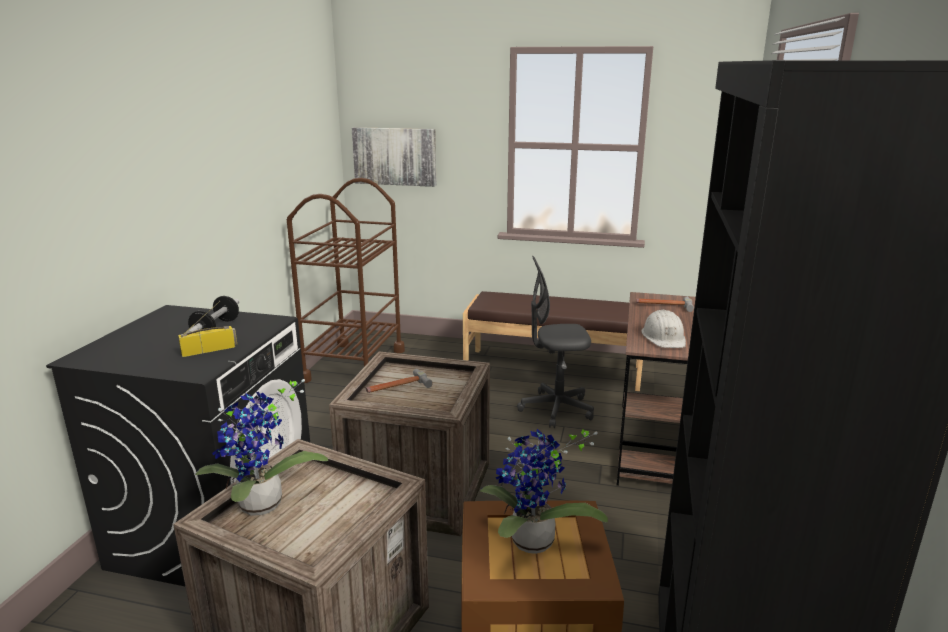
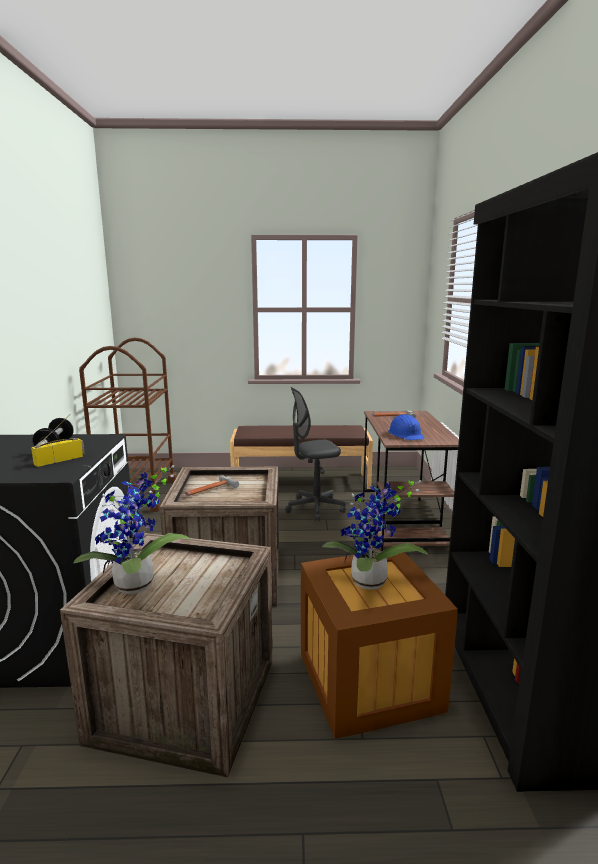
camera: 15 degrees left, 5 degrees down
(395, 156) = (159, 322): picture -> none
(664, 337) = (406, 435): white hard hat -> blue hard hat

